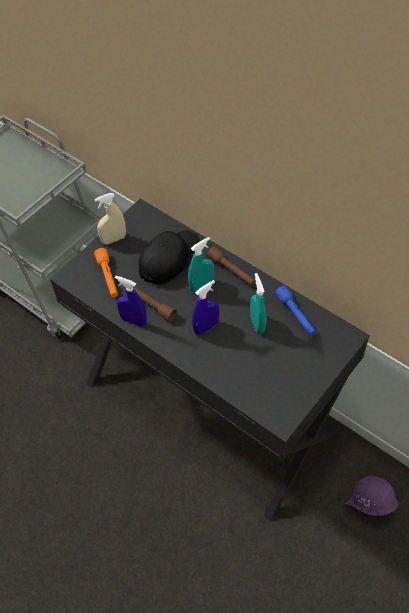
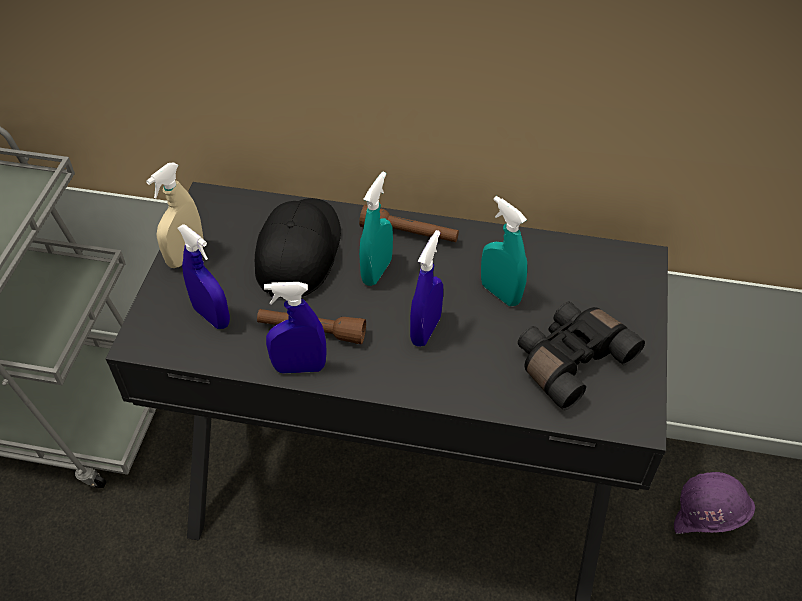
camera: 30 degrees left, 5 degrees down
(108, 277) = (212, 316): orange flashlight -> blue spray bottle
(269, 374) = (570, 359): none -> black binoculars
(295, 315) = (547, 259): blue flashlight -> none

